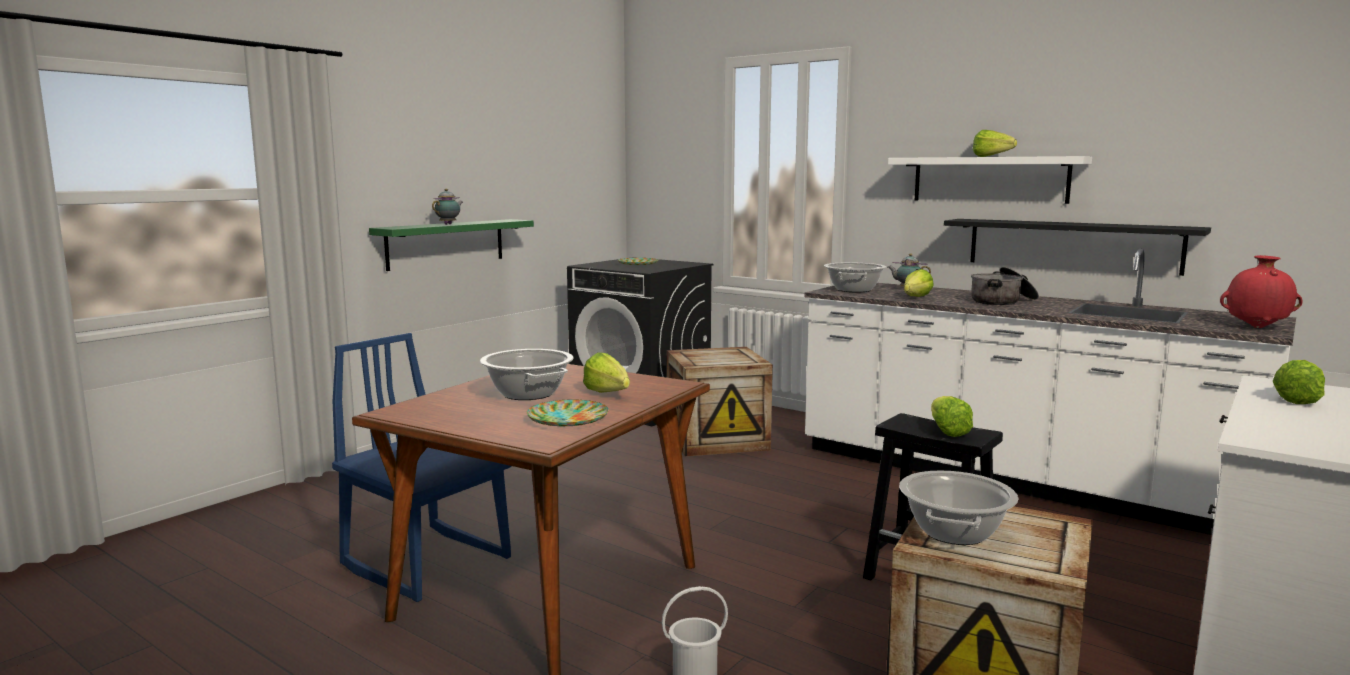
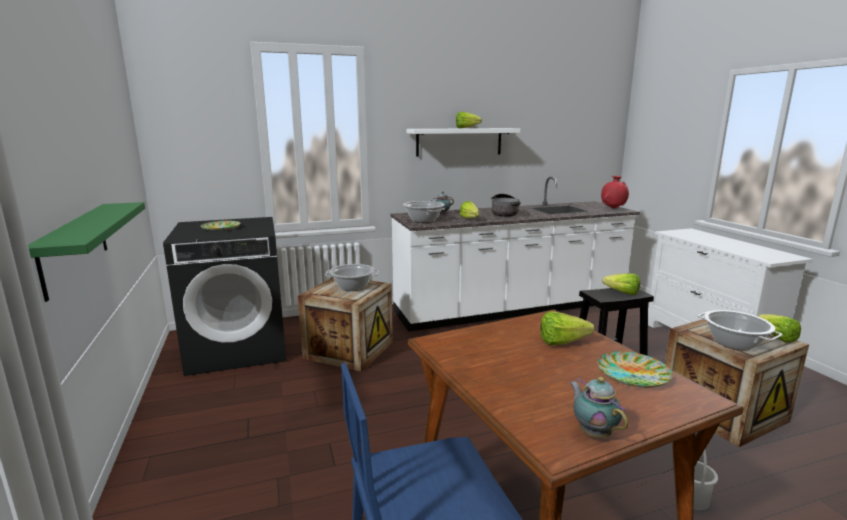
camera: 55 degrees left, 5 degrees up
(449, 224) = (97, 222): teapot -> teapot (593, 432)
(528, 394) = (537, 370): cooking pot -> cooking pot (353, 287)
(1072, 245) = (501, 177): black shelf -> none
(1299, 399) = (700, 237): lettuce -> lettuce (774, 336)

